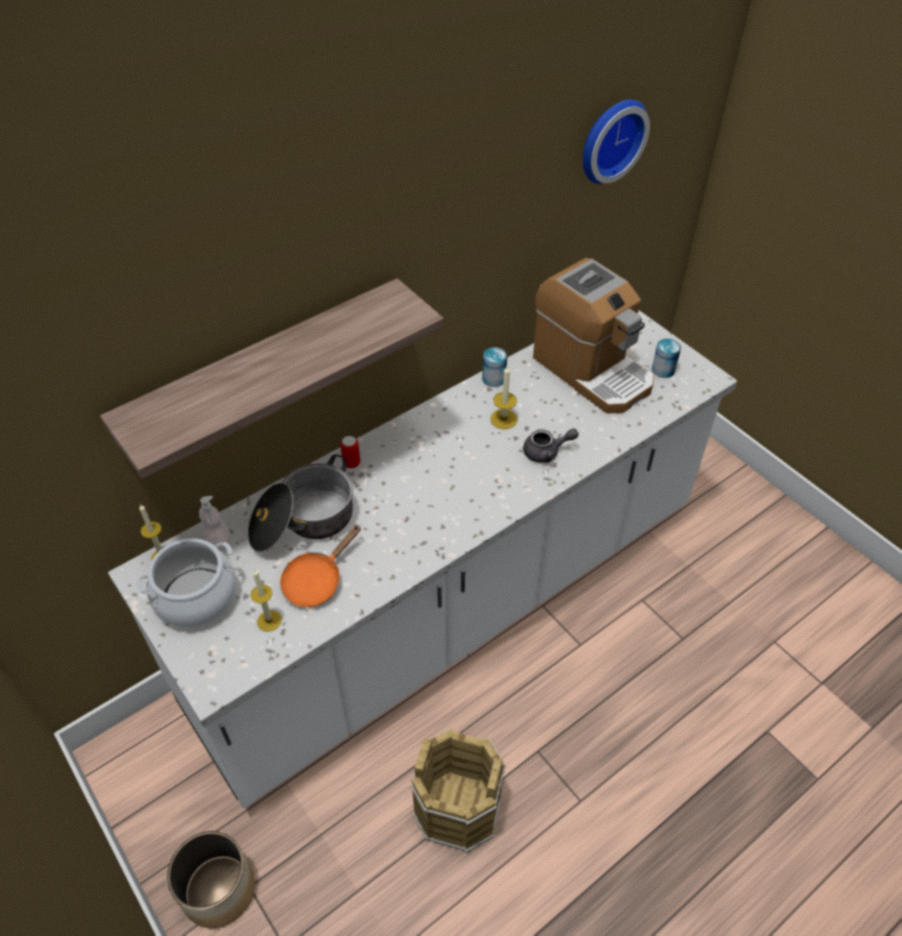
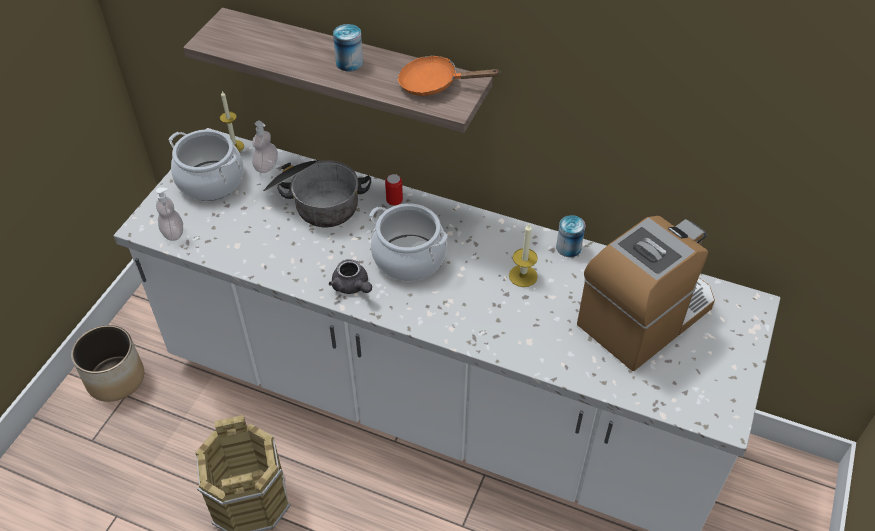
camera: 60 degrees right, 0 degrees up
(246, 659) = (173, 233): none -> soap dispenser
(269, 621) = (213, 229): candle -> none
(316, 580) = (264, 237): orange frying pan -> orange frying pan (434, 84)
(428, 482) = (409, 258): none -> cooking pot
(546, 452) = (506, 324): grey teapot -> grey teapot (352, 287)
(592, 371) = (645, 316): coffee machine -> coffee machine turned 150 degrees counterclockwise
(610, 139) = (797, 106): wall clock -> none
(663, 369) = (700, 374): can -> can (349, 63)

